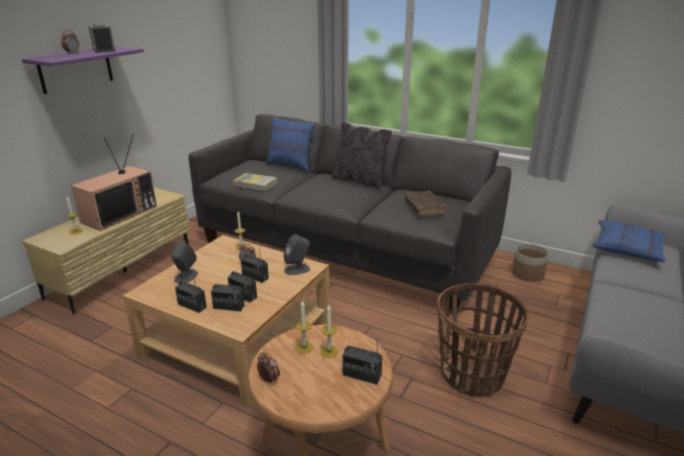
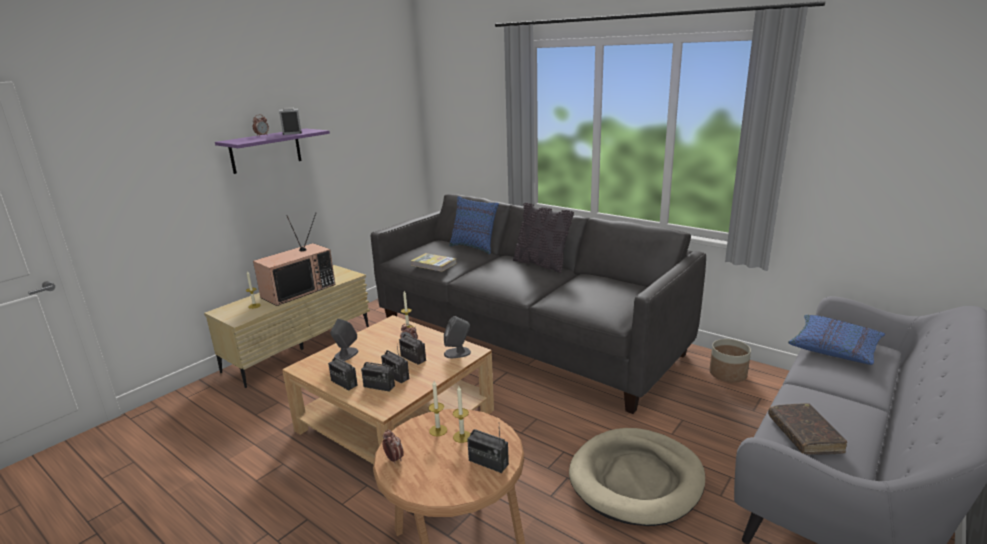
camera: 10 degrees right, 5 degrees down
(424, 208) = (601, 294): brown book -> brown book (804, 435)
(472, 375) = (636, 479): basket -> beige dog bed

